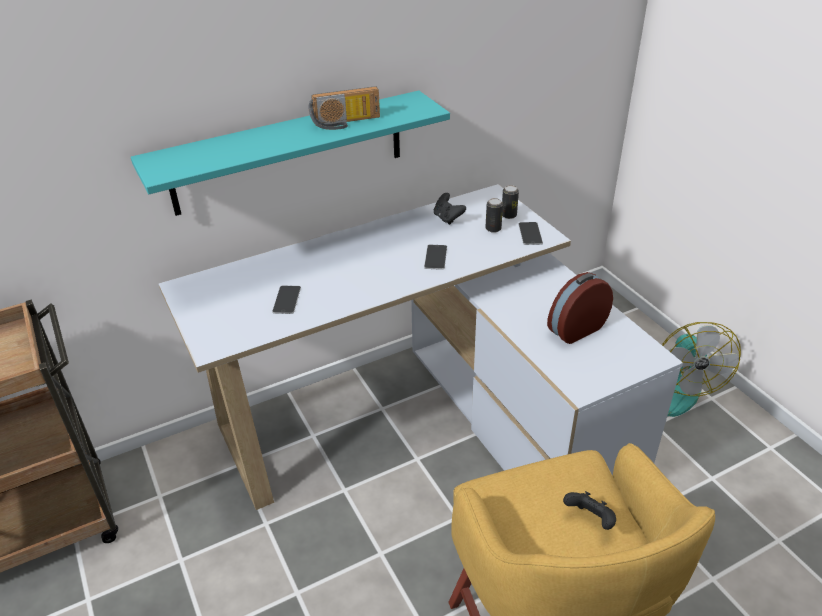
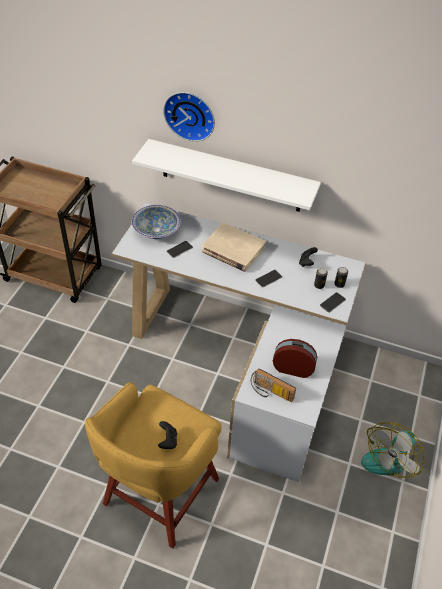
camera: 45 degrees right, 10 degrees up
(198, 69) = (190, 114): none -> wall clock
(222, 301) = (156, 230): none -> bowl
(289, 153) = (231, 176): turquoise shelf -> white shelf
(346, 123) = (253, 179): radio -> radio (270, 393)
(352, 258) = (233, 249): none -> beige book

